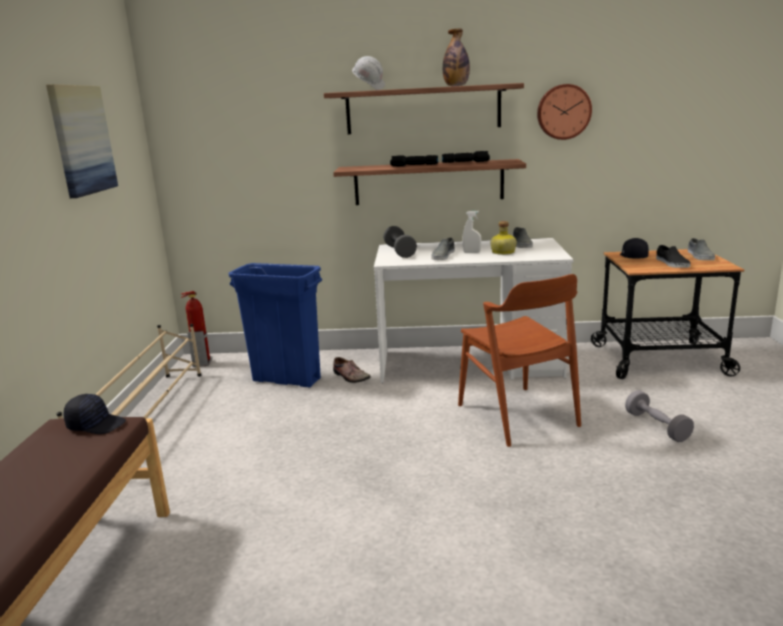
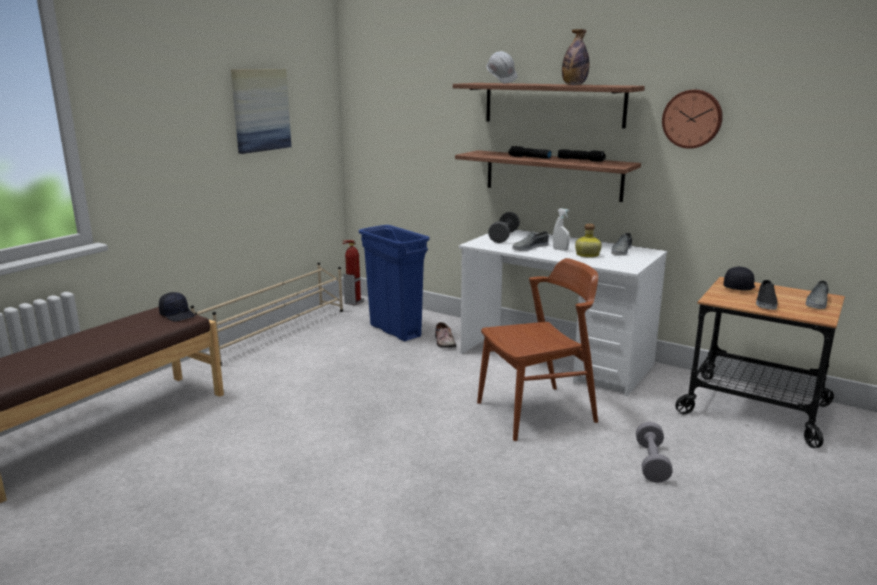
camera: 30 degrees right, 0 degrees up
(517, 415) = (536, 412): brown chair -> brown chair turned 120 degrees counterclockwise

